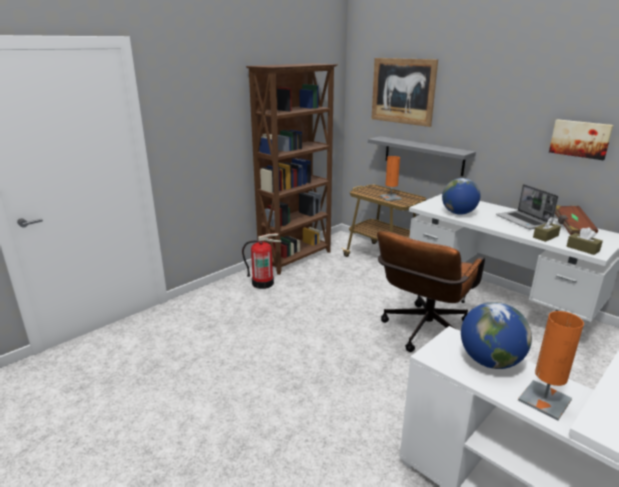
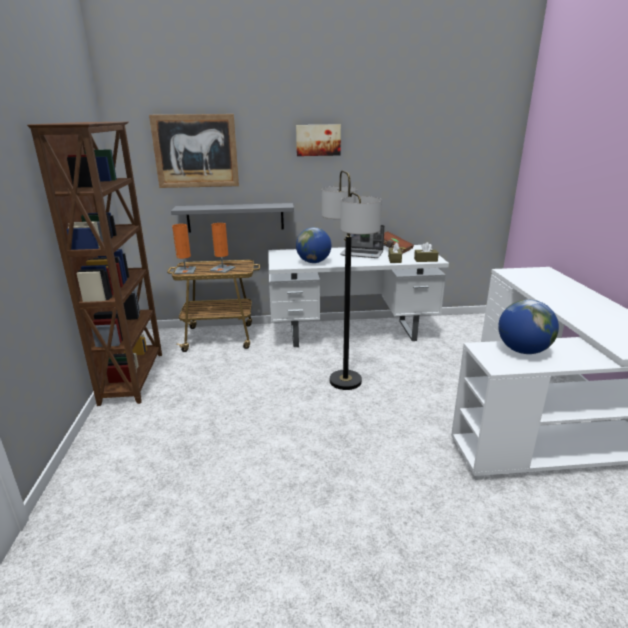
camera: 50 degrees left, 0 degrees up
(263, 283) = (136, 421): fire extinguisher -> none
(423, 333) = (345, 381): brown office chair -> floor lamp
(544, 400) = (578, 355): orange table lamp -> orange table lamp (185, 271)
(580, 139) = (380, 176): picture -> picture (318, 140)

